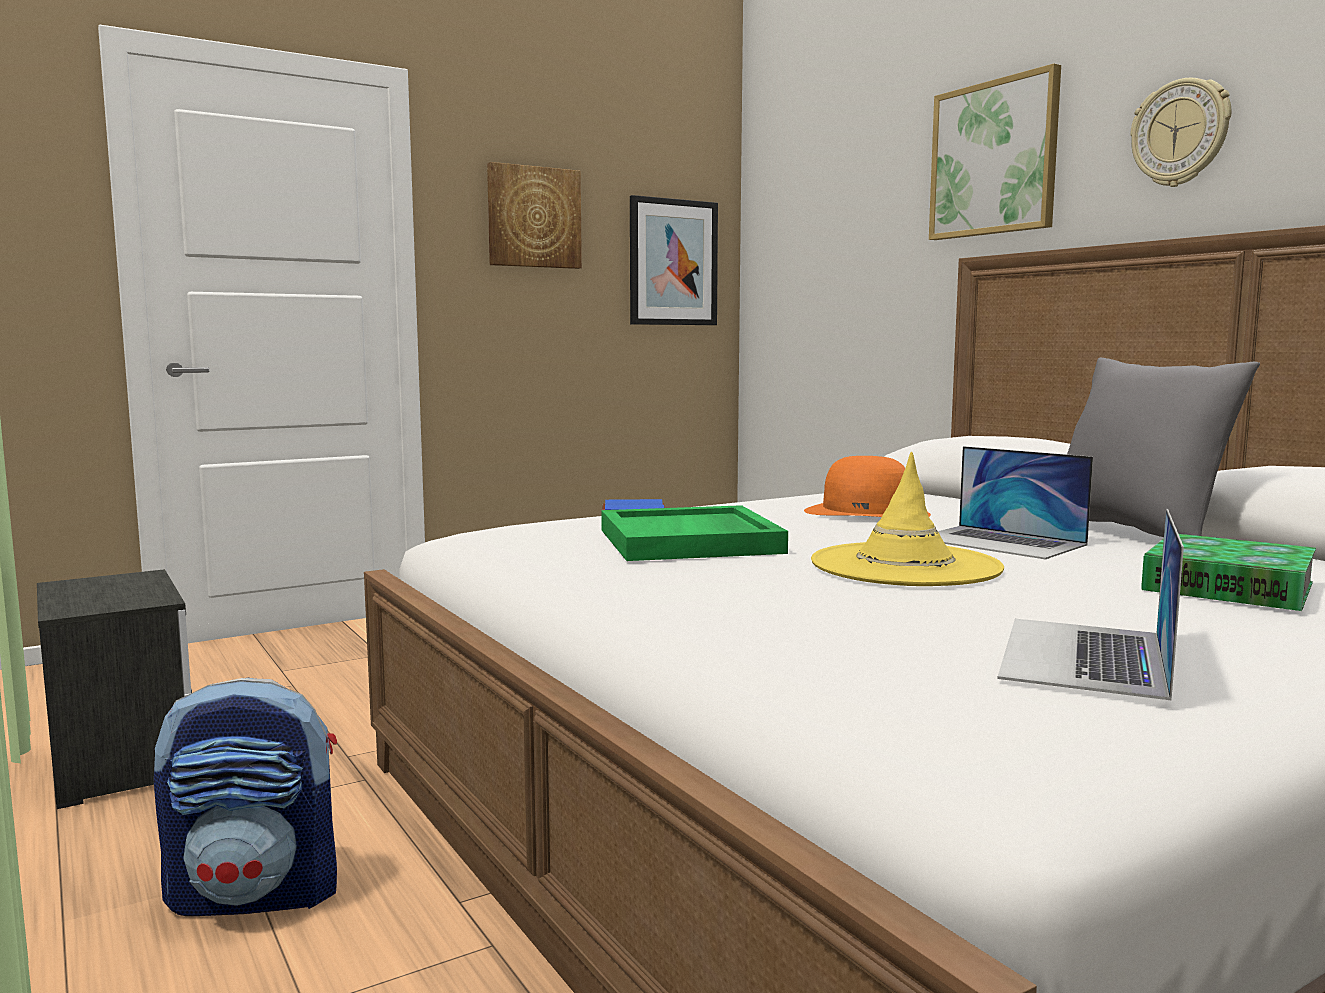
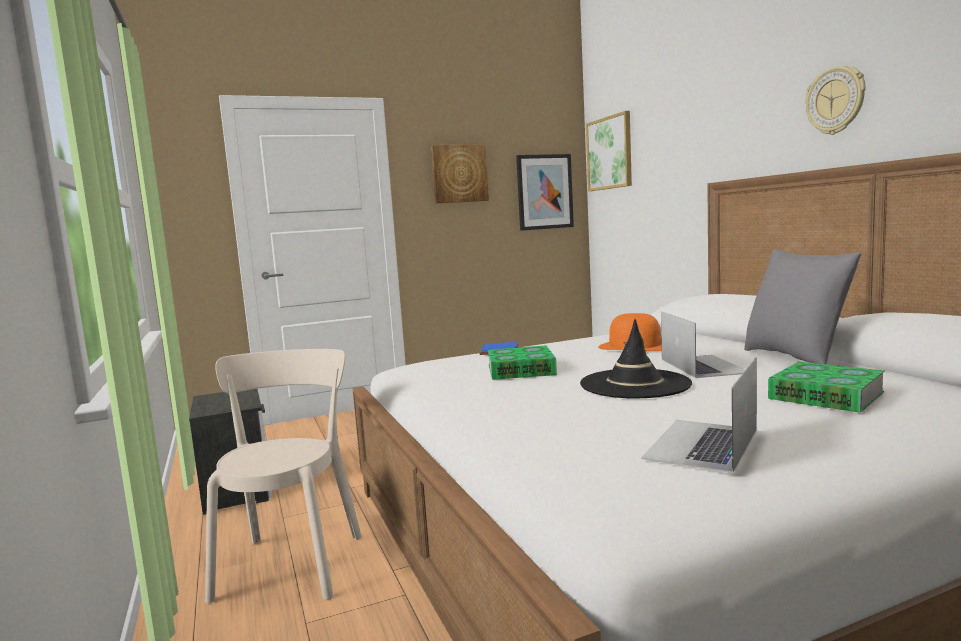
camera: 10 degrees right, 0 degrees up
(257, 894) = (292, 562): backpack -> beige chair
(691, 541) = (521, 370): green tray -> book
(905, 566) = (634, 384): yellow hat -> black hat
(994, 158) = (726, 121): picture -> picture (609, 153)
(1000, 542) = (703, 366): laptop -> laptop turned 150 degrees counterclockwise

